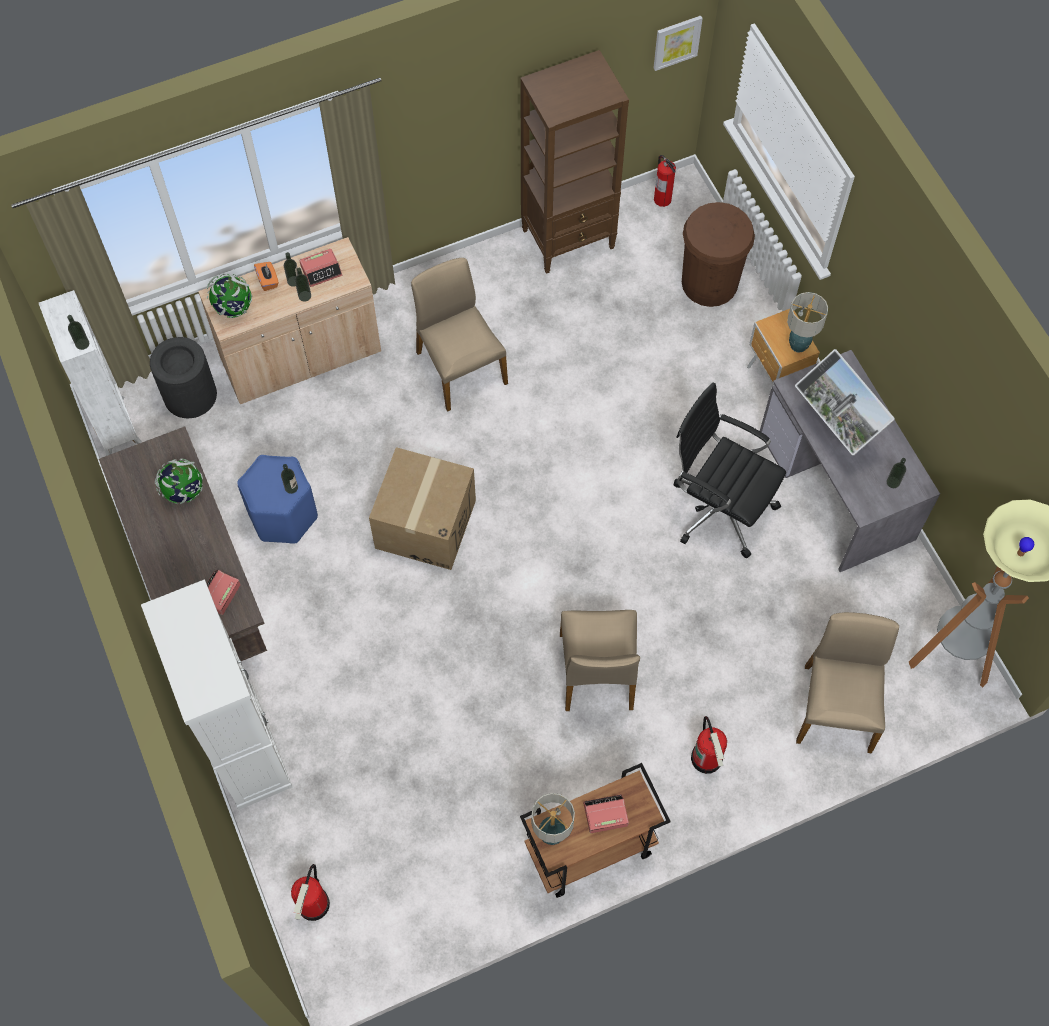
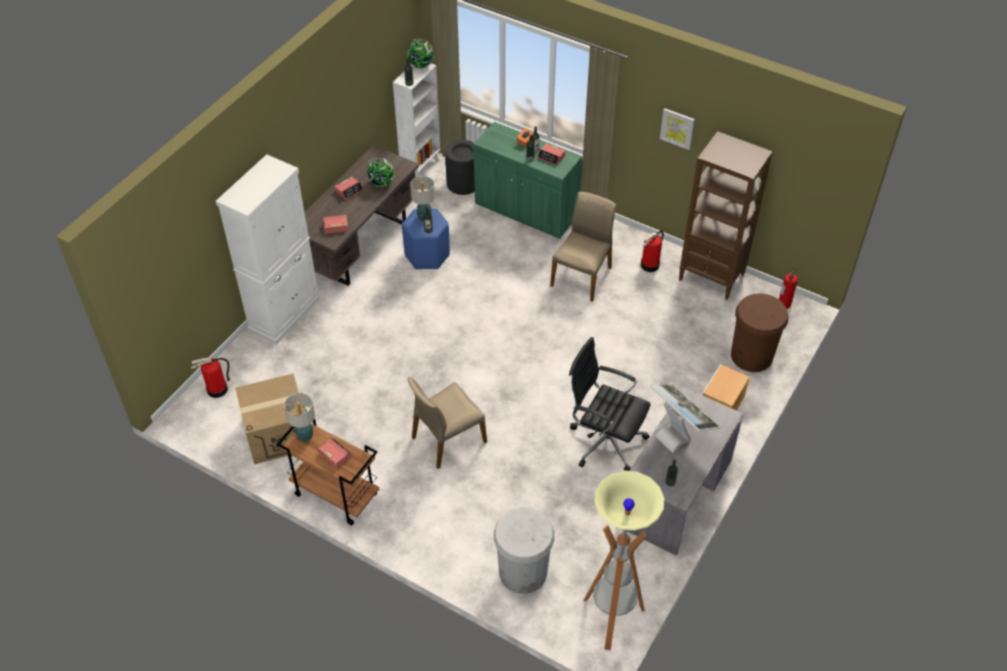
camera: 55 degrees right, 15 degrees down
(164, 539) = (349, 191): none -> alarm clock
(233, 308) = (497, 138): globe -> globe (421, 65)
(301, 356) = (526, 211): beige cabinet -> green cabinet
(425, 524) = (473, 314): cardboard box -> cardboard box (277, 433)
(676, 42) = (828, 189): picture -> picture (677, 128)
(707, 758) = (435, 522): fire extinguisher -> fire extinguisher (650, 265)
(719, 507) = (605, 441): black office chair -> black office chair turned 60 degrees counterclockwise
(798, 345) = (726, 393): table lamp -> table lamp (424, 217)
(835, 430) = (678, 434): monitor -> monitor turned 120 degrees clockwise
(836, 707) = (523, 572): beige chair -> white trash can

